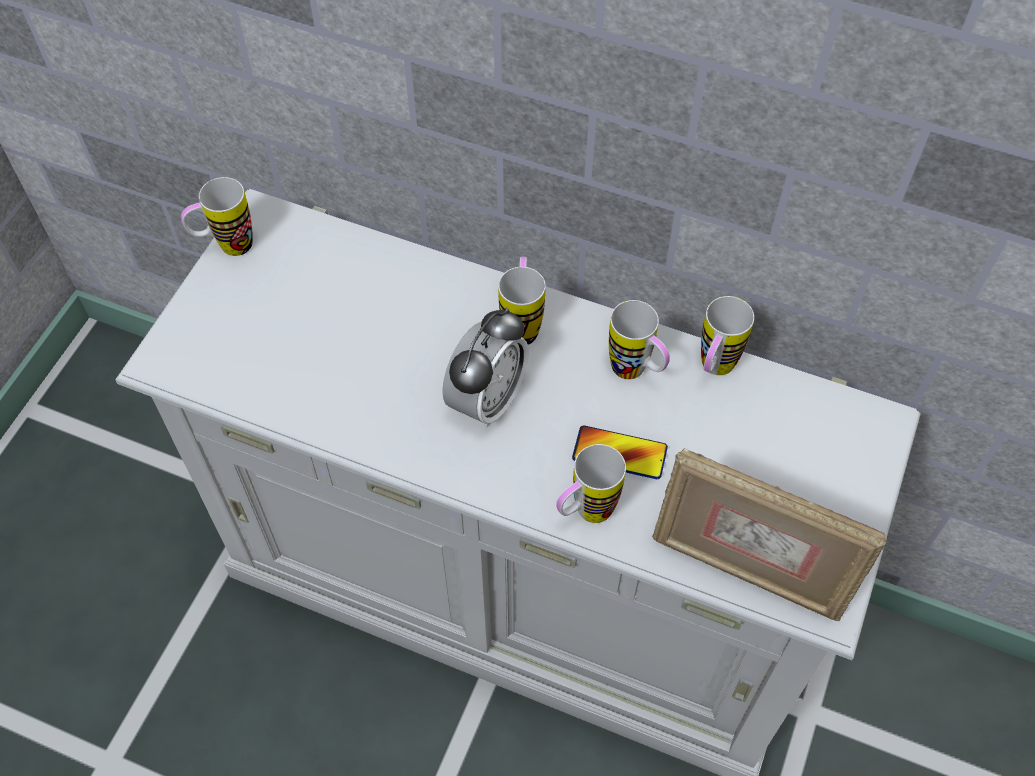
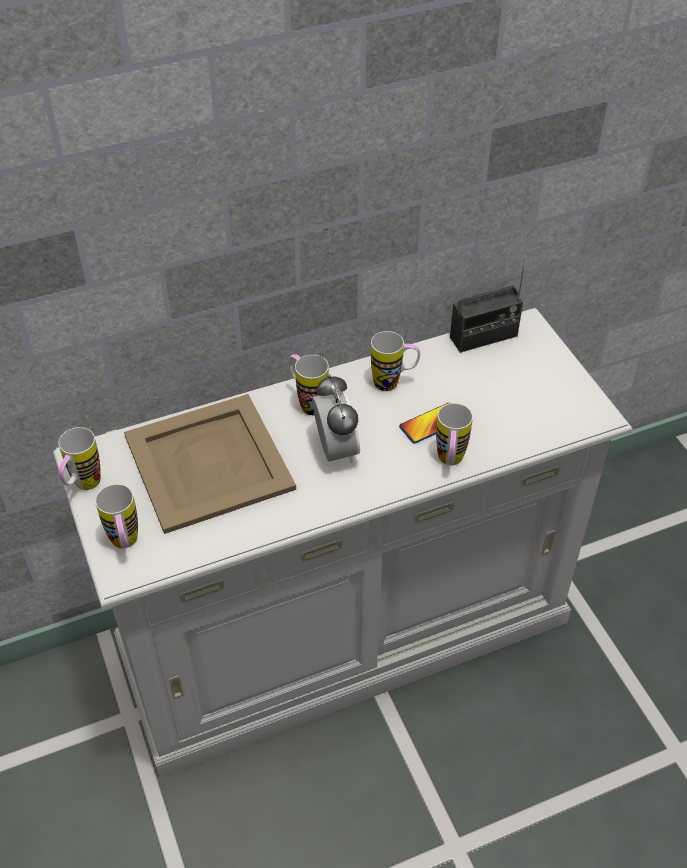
camera: 45 degrees left, 10 degrees down
(358, 311) = (209, 461): none -> beige tray
(713, 370) = (428, 355): mug -> mug (125, 545)
(747, 570) = (550, 428): picture frame -> none
(806, 397) = (483, 337): none -> radio

